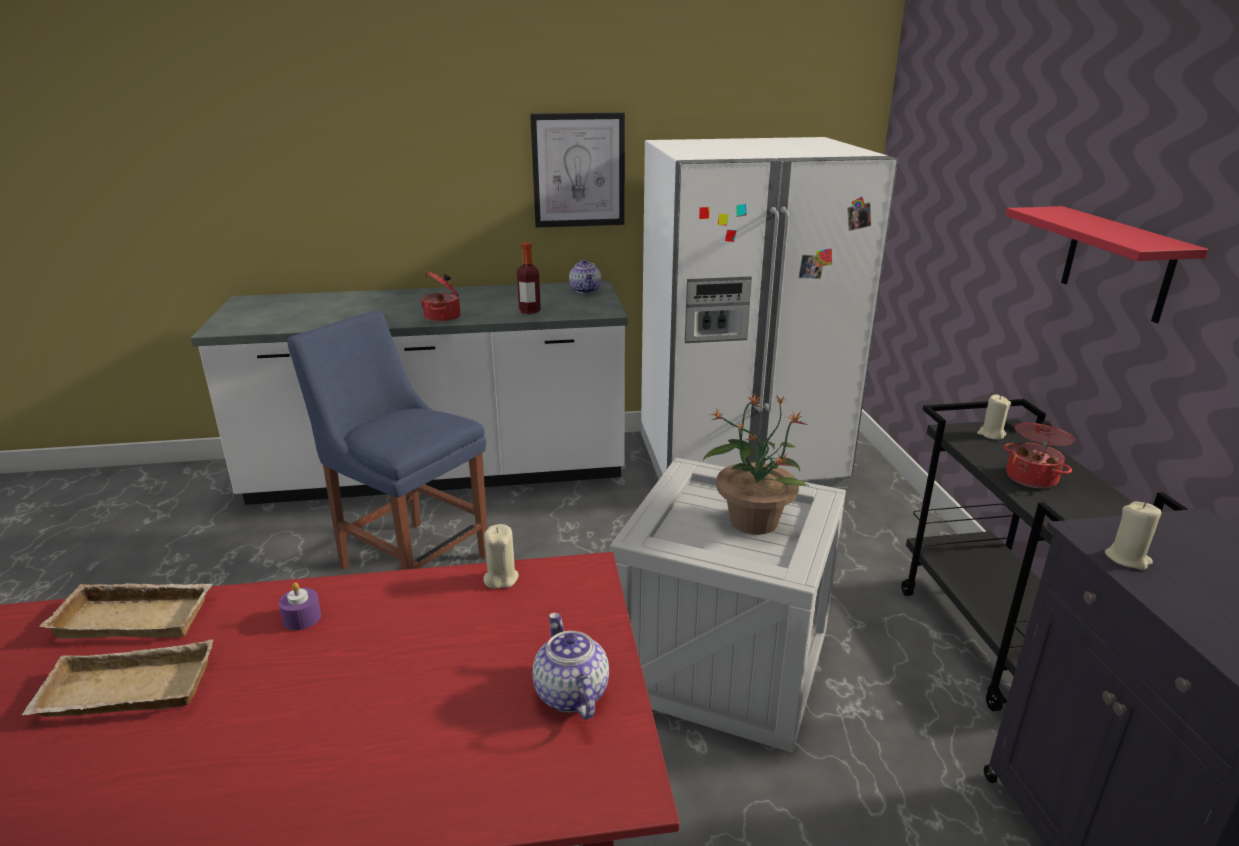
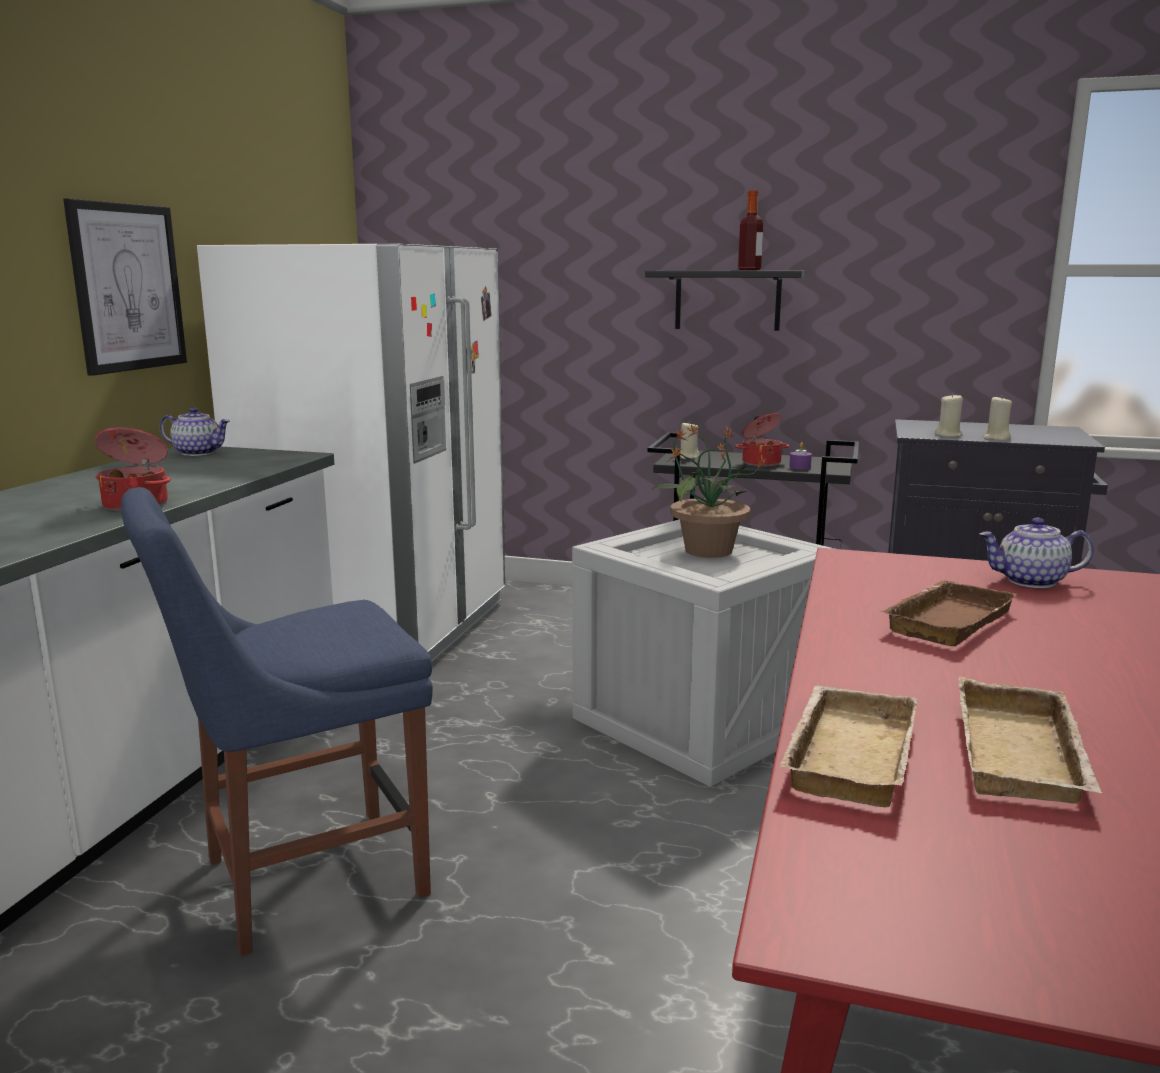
camera: 65 degrees left, 10 degrees down
(302, 618) = (886, 662): purple candle -> purple candle (800, 467)
(414, 641) = (945, 620): none -> brown tray
(500, 578) = (845, 583): beige candle -> beige candle (996, 438)
(529, 311) = (218, 475): bottle -> bottle (749, 269)
(1117, 263) = (727, 300): red shelf -> black shelf

